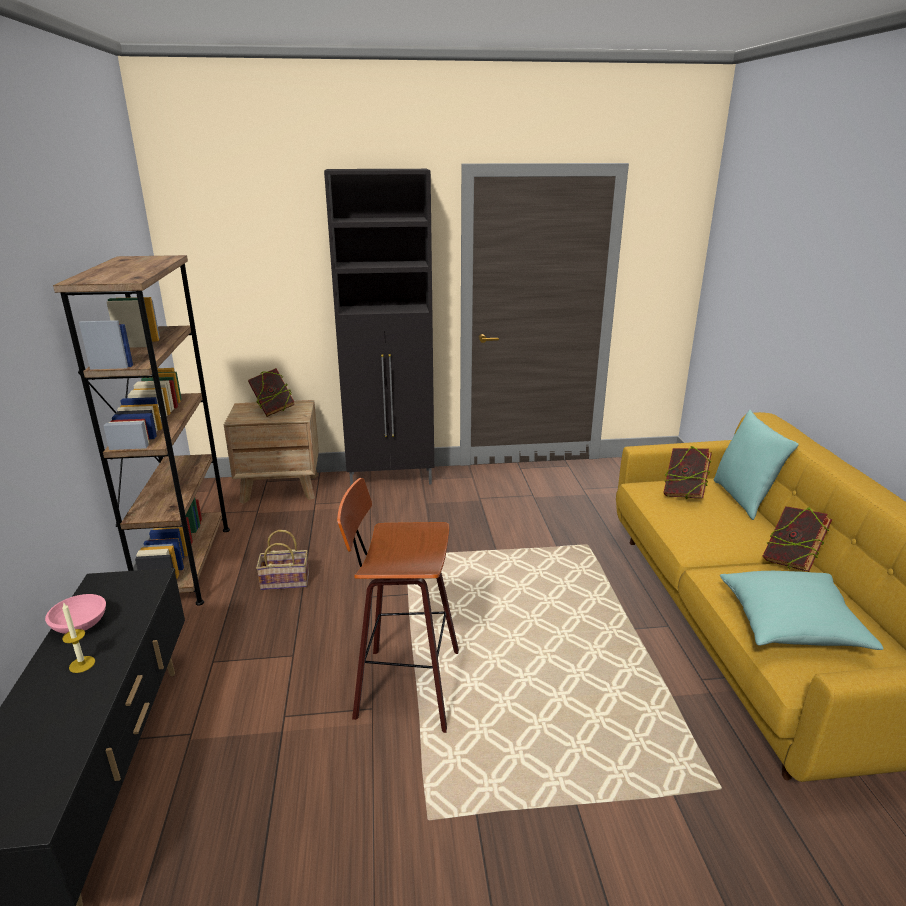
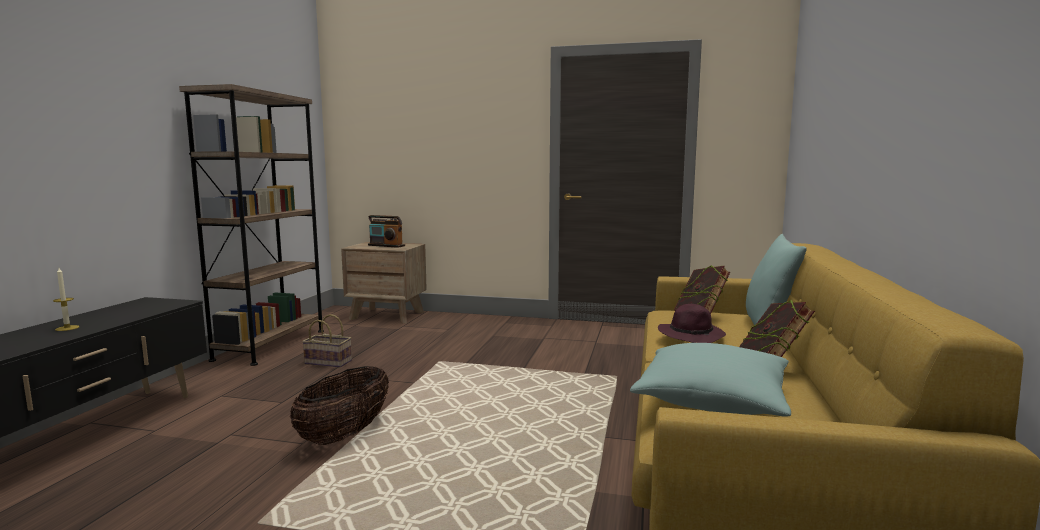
camera: 20 degrees right, 15 degrees down
(80, 626) = (98, 314): pink bowl -> none
(273, 411) = (386, 245): book -> radio
(392, 479) = (480, 319): black cabinet -> none
(404, 685) = (345, 434): stool -> basket
(703, 529) = (692, 336): none -> purple hat

